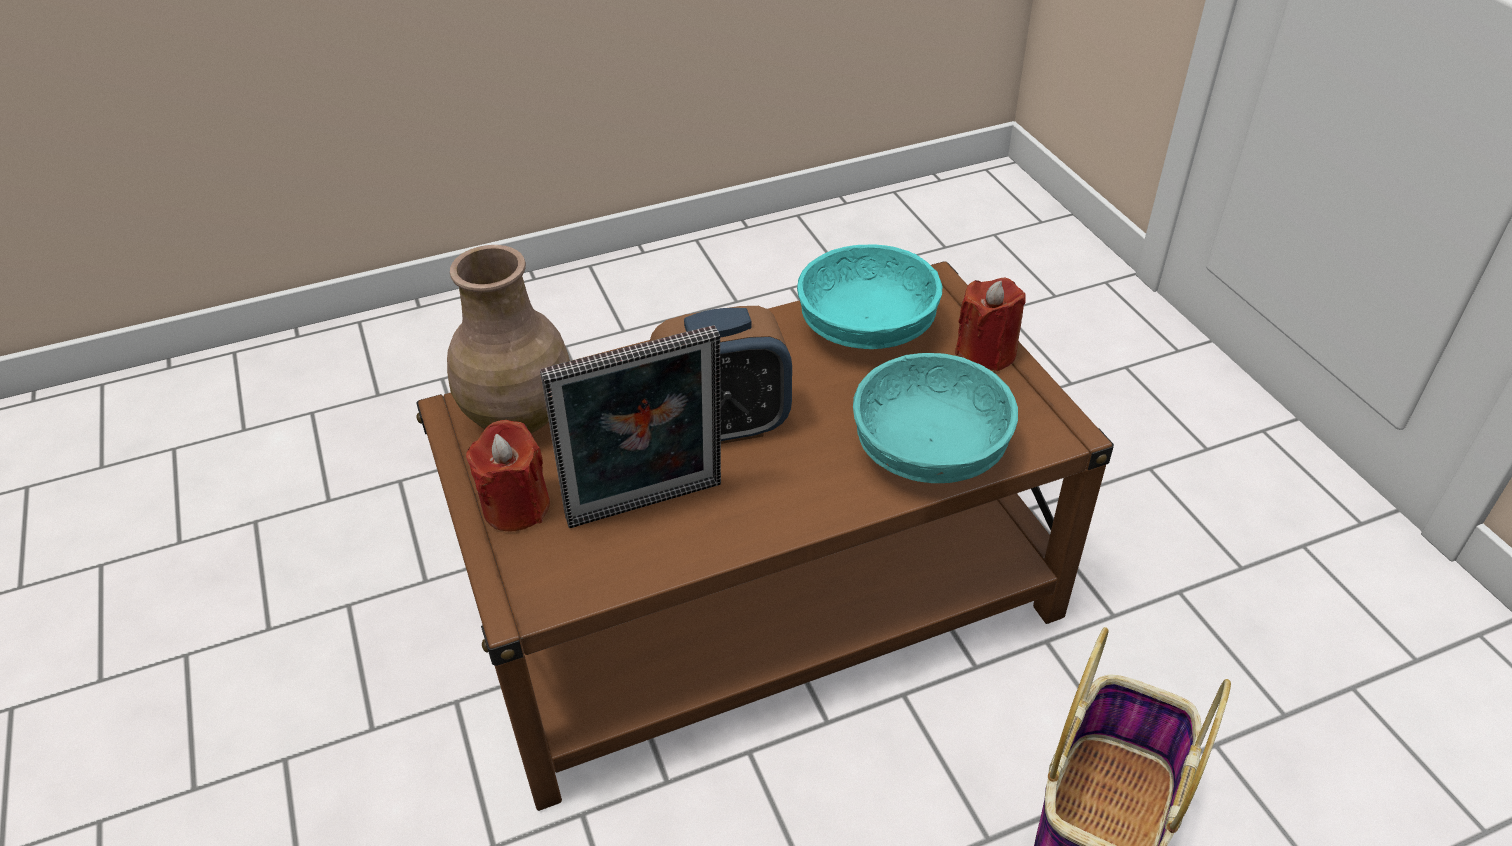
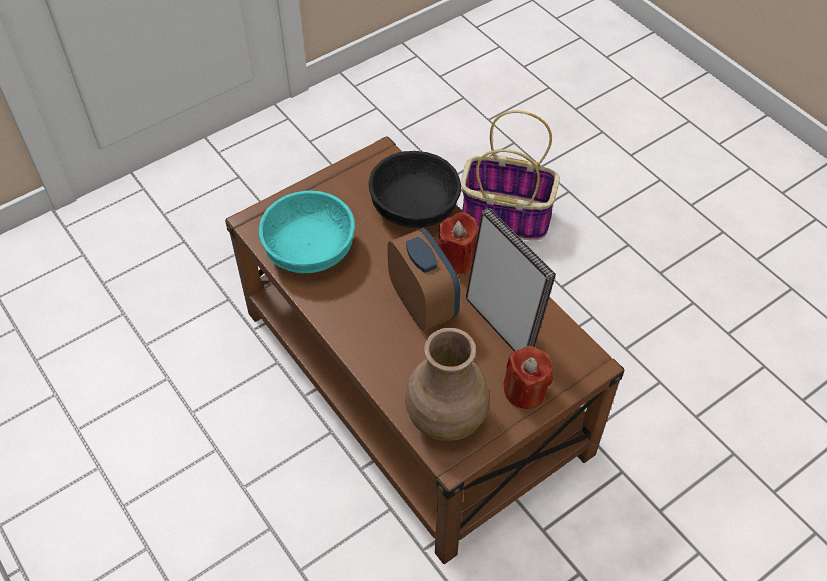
camera: 105 degrees left, 10 degrees up
(927, 449) = (414, 208): turquoise bowl -> black bowl
(986, 352) = (322, 190): red candle -> red candle (457, 259)

